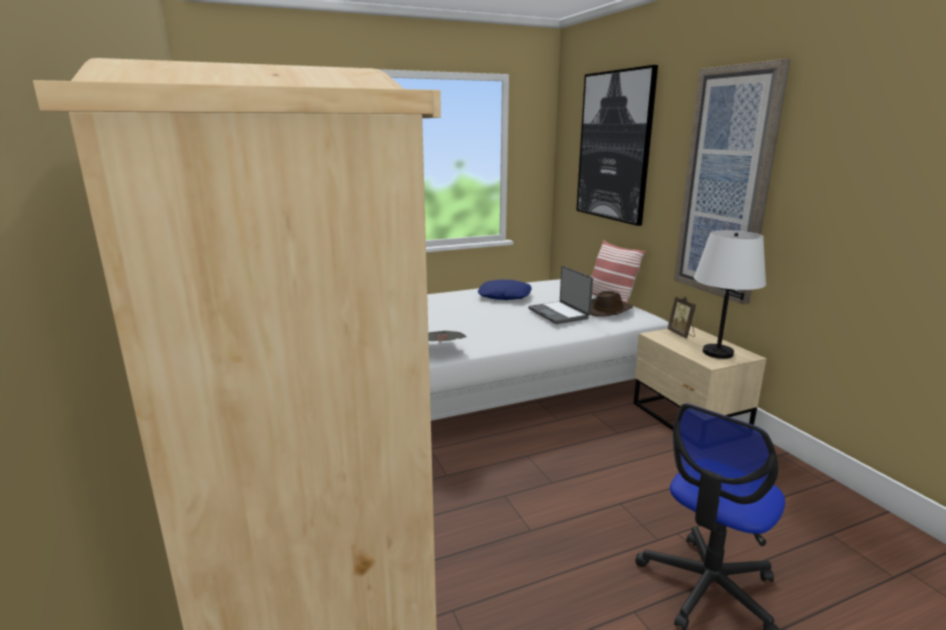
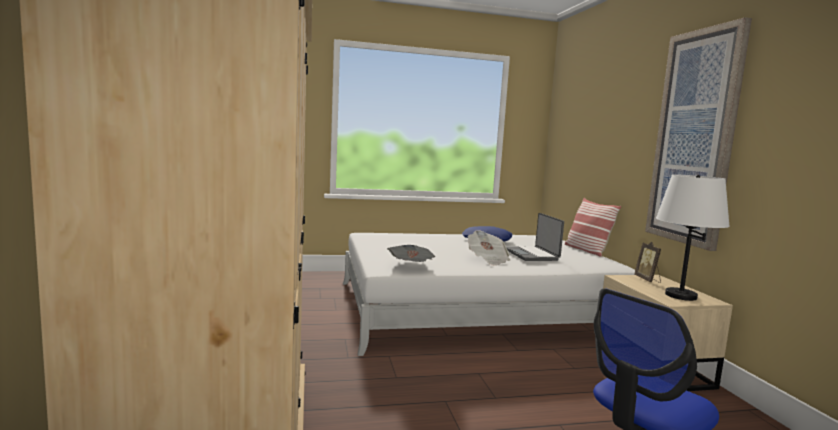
camera: 10 degrees right, 10 degrees down
(516, 327) = (487, 260): none -> newspaper
(608, 310) = (580, 257): brown hat -> none
(614, 146) = (597, 114): picture -> none

